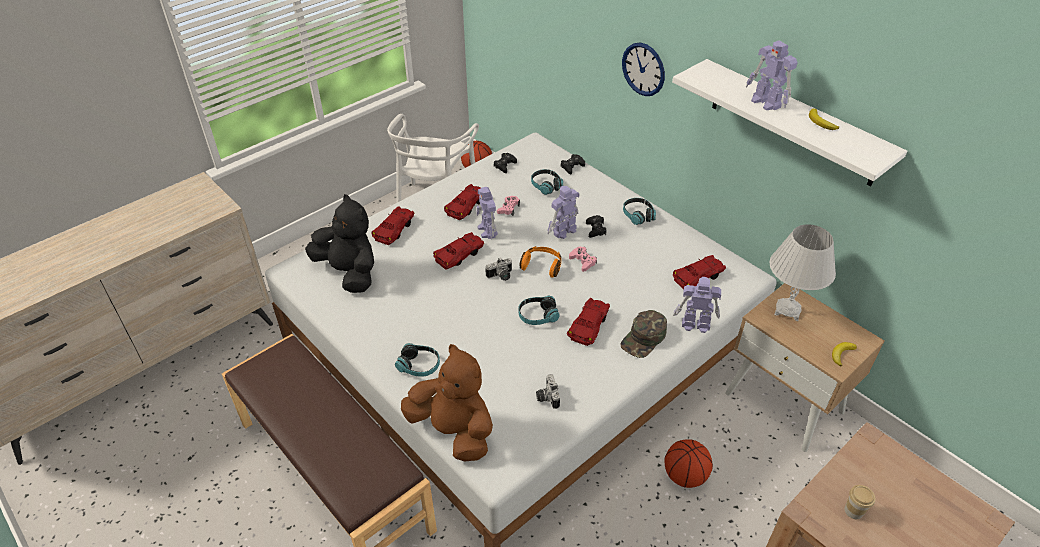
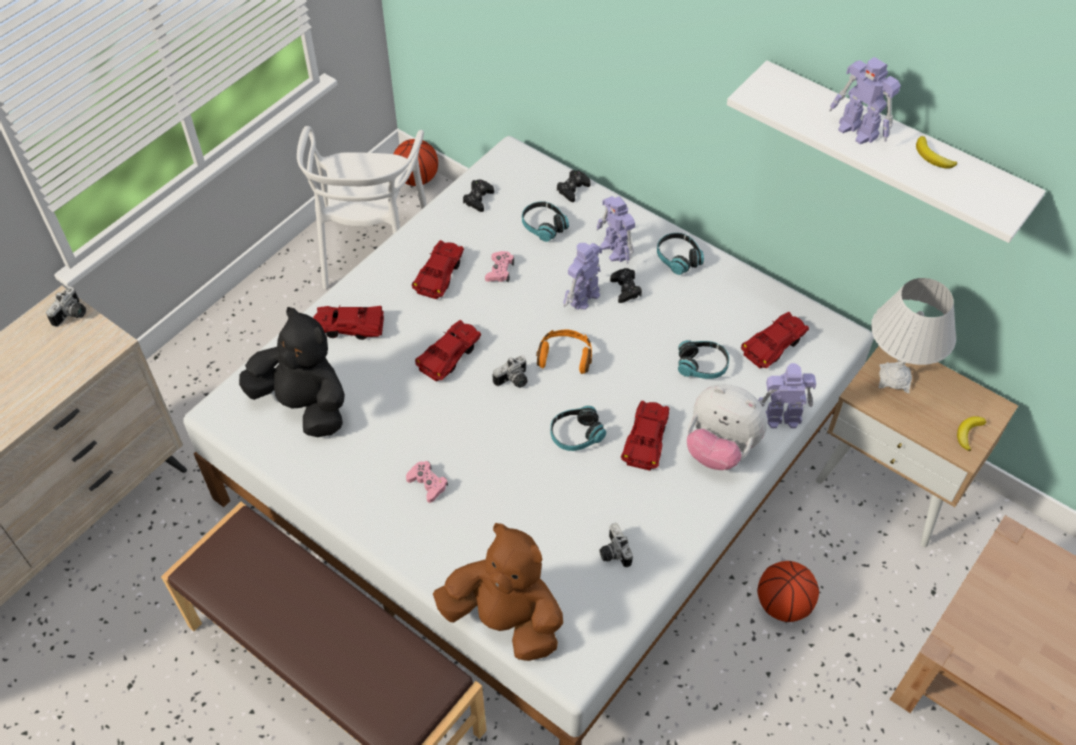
camera: 10 degrees left, 10 degrees up
(204, 189) = (72, 315): none -> camera
(395, 230) = (349, 327): red toy car -> red toy car turned 105 degrees counterclockwise
(419, 365) = (437, 533): headphones -> headphones (702, 365)
(487, 231) = (479, 311): toy robot -> toy robot (615, 250)
(583, 261) = (618, 342): pink game controller -> pink game controller (427, 484)
(643, 69) = (672, 65): wall clock -> none
(644, 338) = (720, 448): green cap -> plush toy
(853, 511) = (1003, 637): cup -> none

